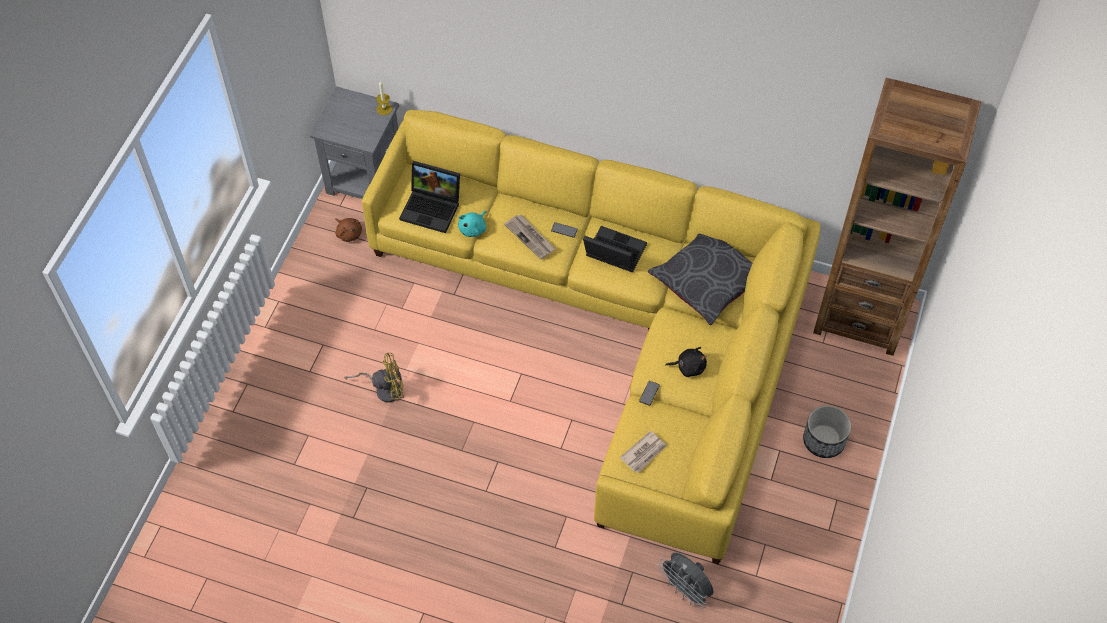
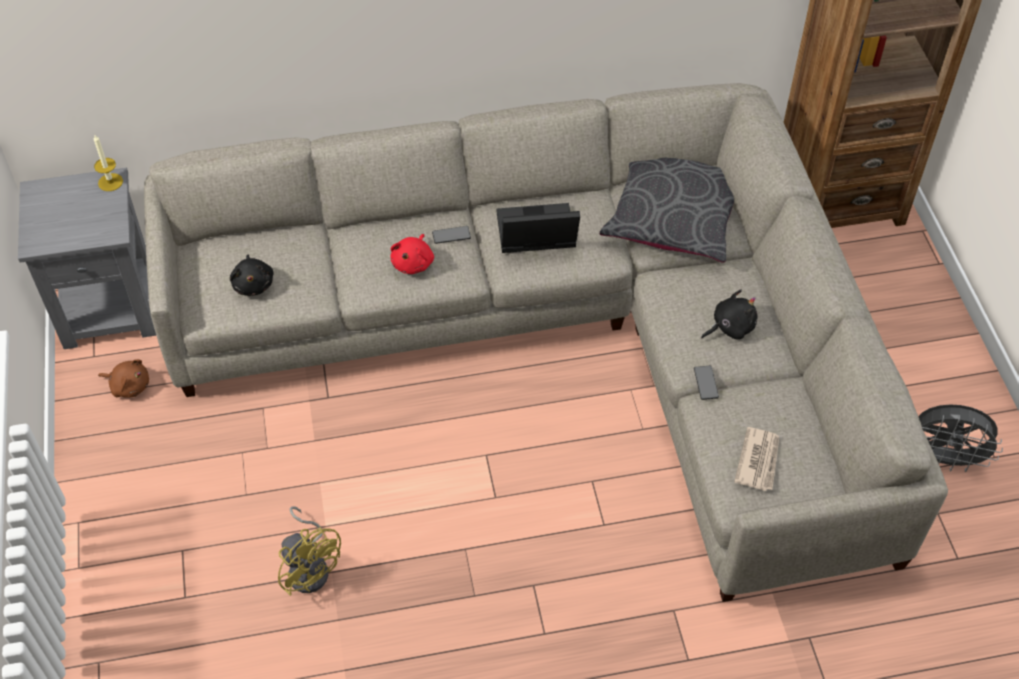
camera: 30 degrees left, 5 degrees down
(384, 389) = (310, 567): yellow fan -> yellow fan turned 90 degrees clockwise
(433, 208) = (253, 284): laptop -> black plush toy
(473, 229) = (327, 286): turquoise plush toy -> none
(530, 237) = (413, 263): newspaper -> red plush toy
(618, 325) = (567, 337): yellow sofa -> grey sofa
(686, 590) = (891, 624): grey fan -> grey fan (944, 459)
(823, 440) = (906, 355): planter -> none

